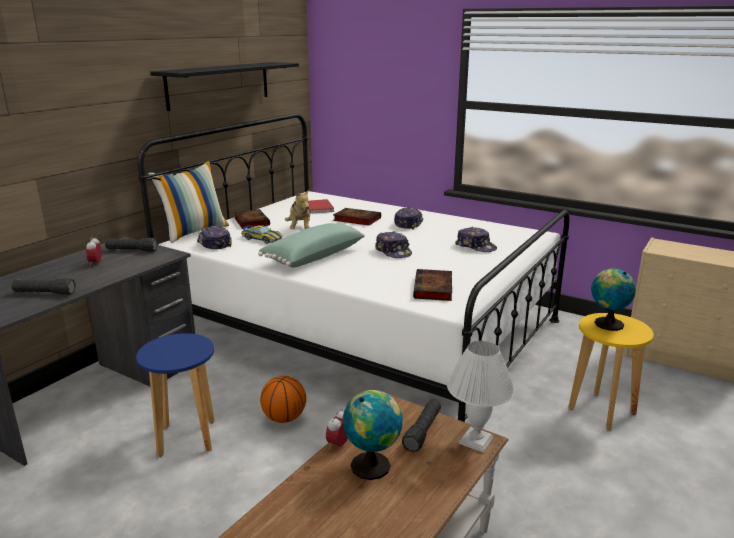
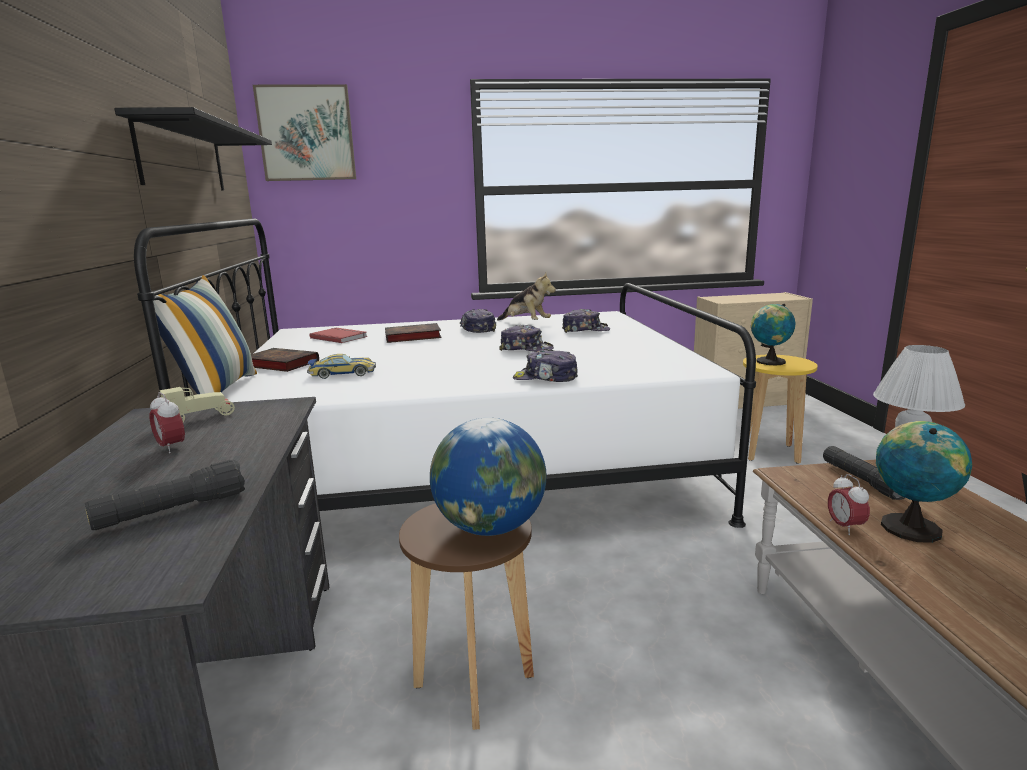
camera: 40 degrees left, 5 degrees down
(132, 250) = (201, 417): black flashlight -> beige toy car
(182, 355) = (490, 527): none -> globe
(187, 438) = (474, 681): blue stool -> brown stool
(214, 244) = (285, 393): cap -> cap (545, 378)
(284, 418) = (549, 588): basketball -> none
(300, 229) = (368, 356): plush toy -> plush toy (526, 323)
(312, 256) = (454, 372): green pillow -> none
(345, 50) = (306, 133): none -> picture
(433, 289) = (644, 362): book -> none

